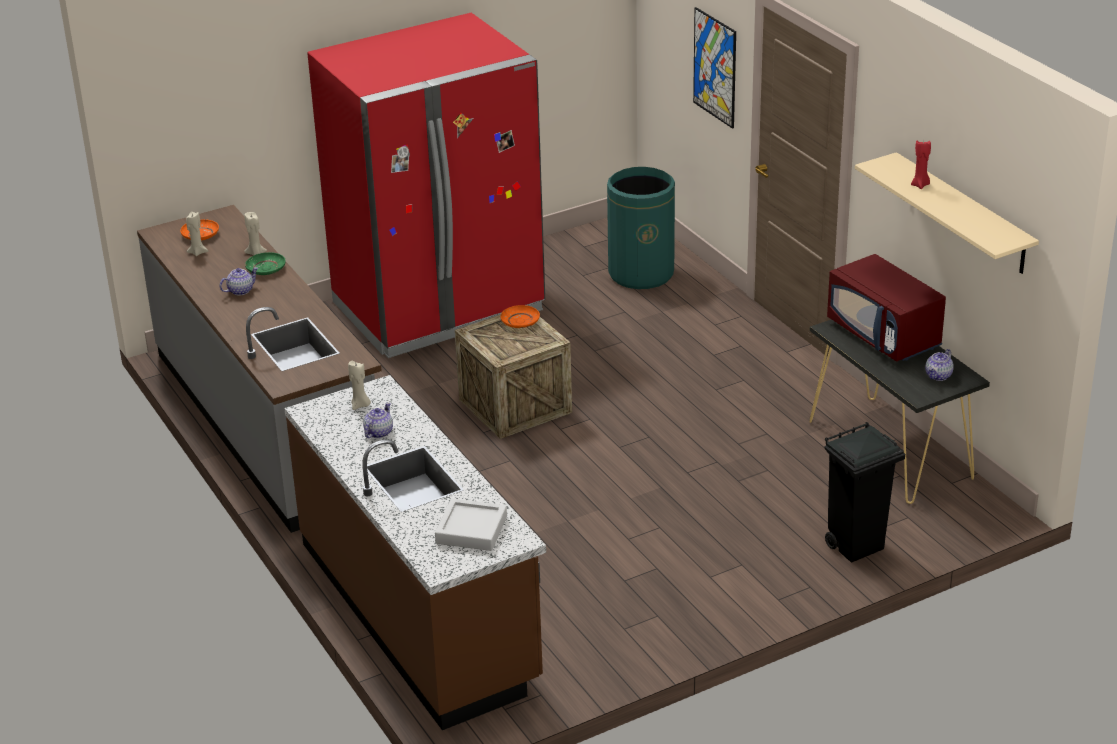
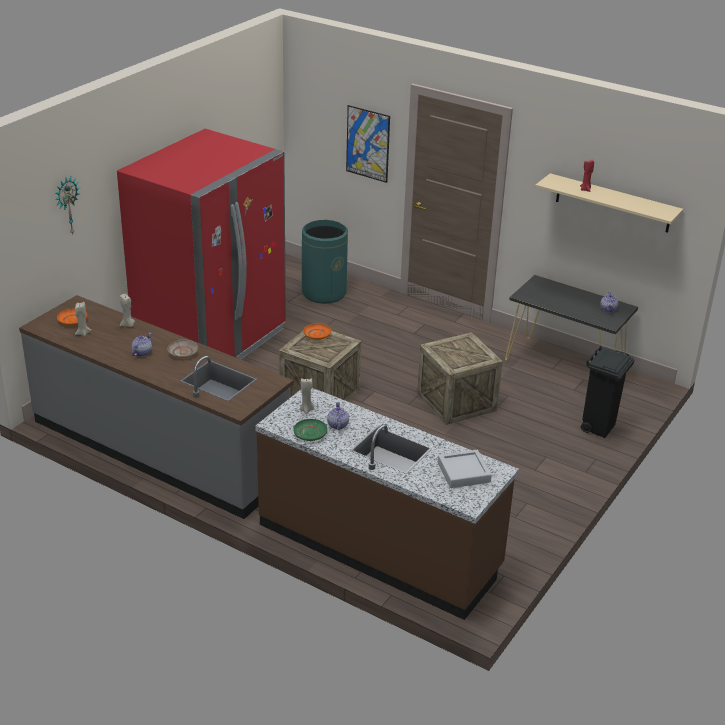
camera: 30 degrees left, 0 degrees up
(225, 87) = (67, 205): none -> wall clock
(266, 269) = (146, 334): green plate -> green plate (310, 434)
(286, 301) = (183, 353): none -> beige plate
(686, 461) = (456, 402): none -> crate
(884, 335) = (556, 293): red microwave -> none

